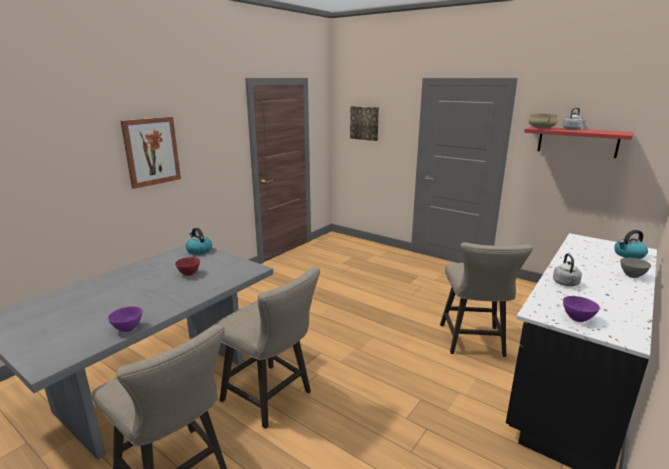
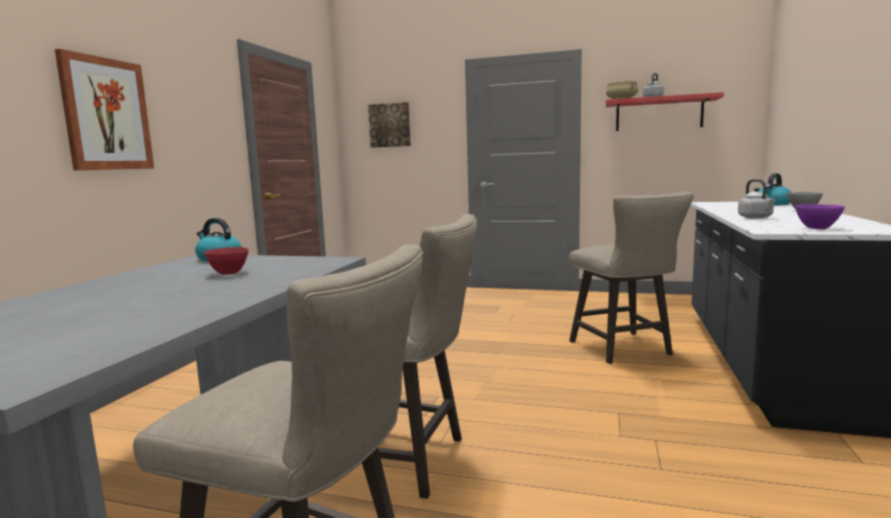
camera: 20 degrees left, 10 degrees down
(128, 329) = (177, 324): purple bowl -> none

